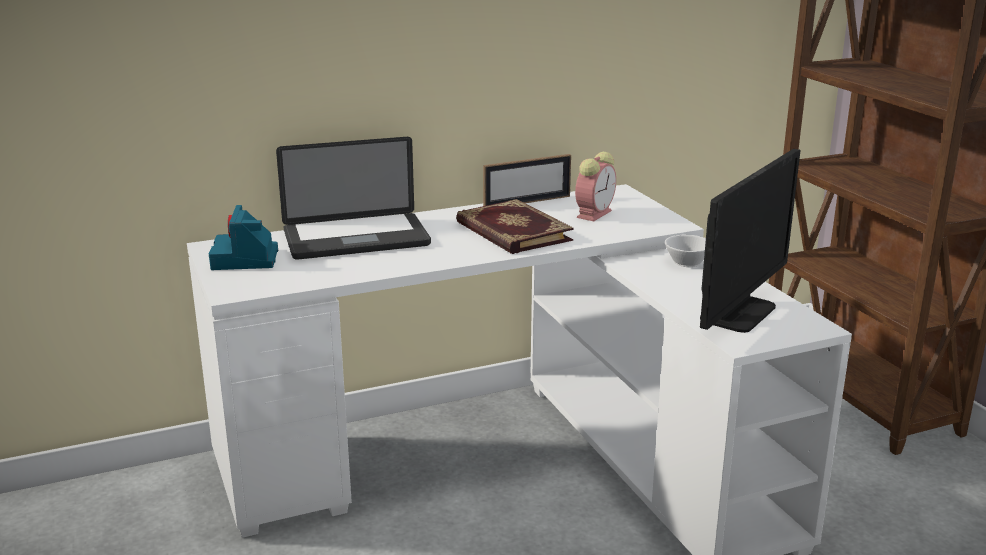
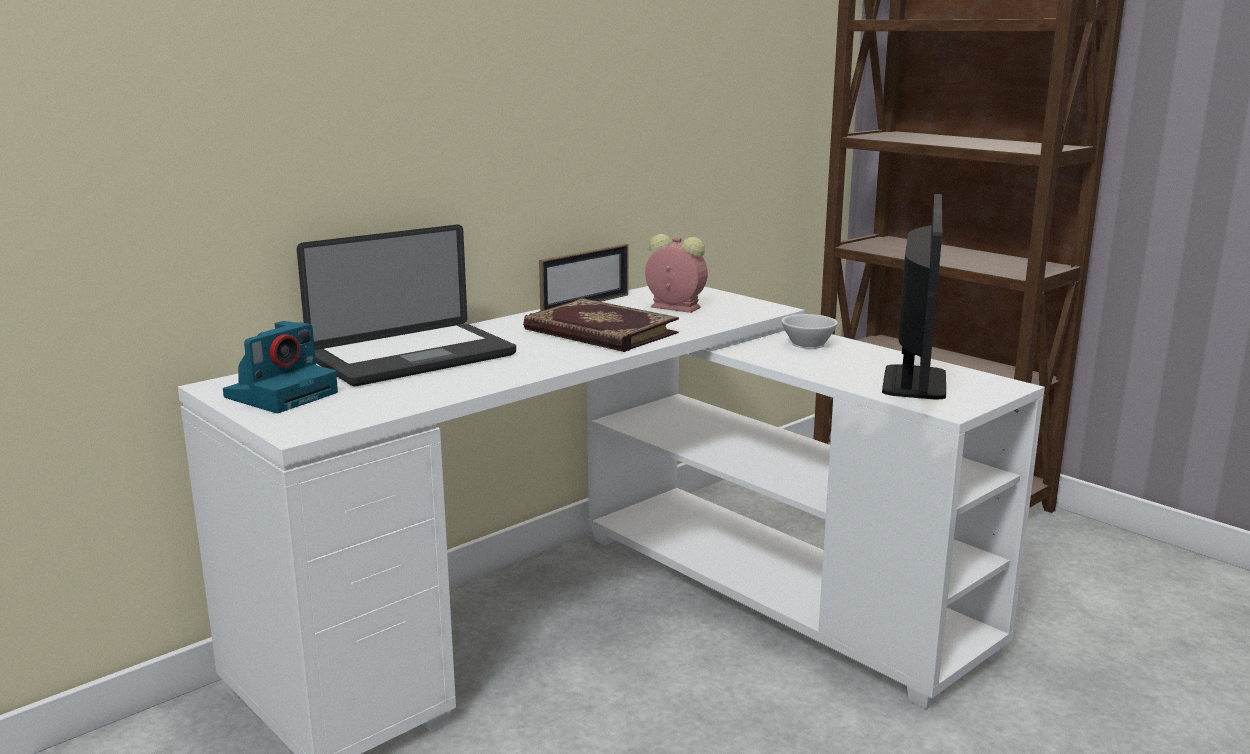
camera: 20 degrees left, 5 degrees down
(245, 259) = (282, 394): camera -> camera turned 120 degrees counterclockwise
(594, 213) = (673, 307): alarm clock -> alarm clock turned 75 degrees counterclockwise

